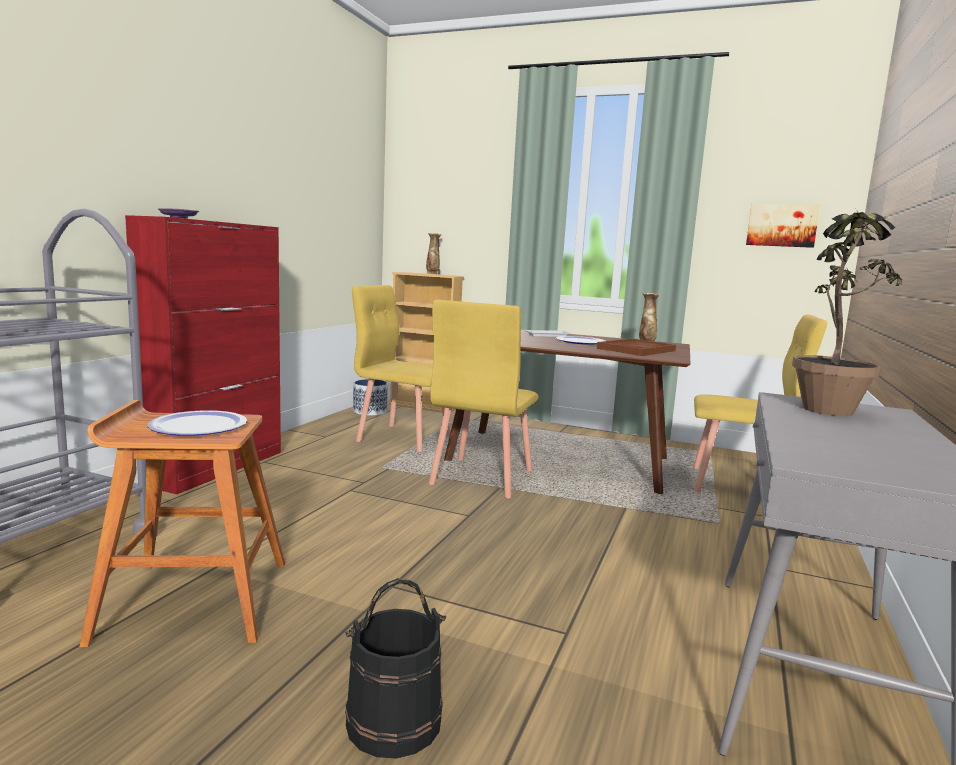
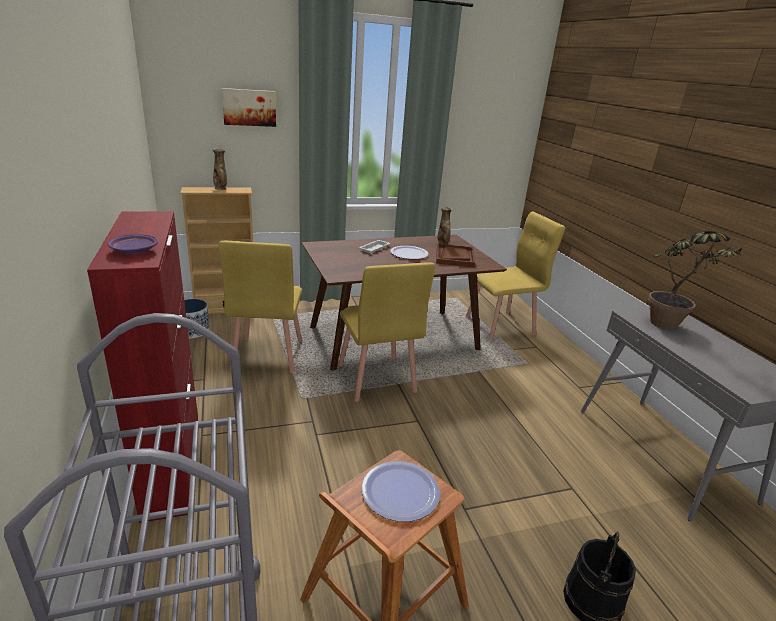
camera: 40 degrees left, 15 degrees up
(404, 438) = (267, 355): yellow chair -> yellow chair turned 75 degrees counterclockwise
(781, 225) = (494, 139): picture -> picture (249, 107)

